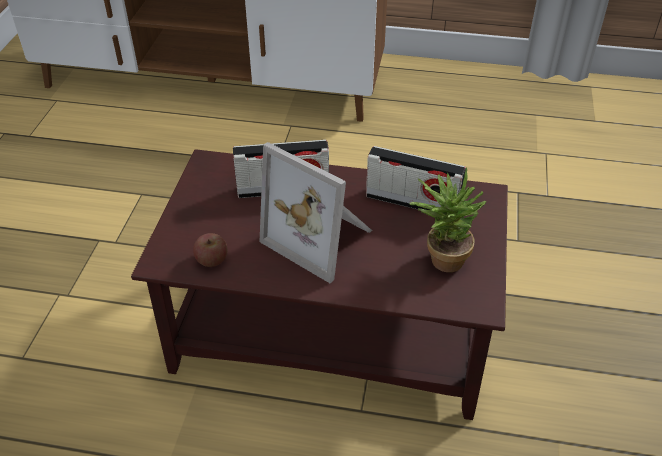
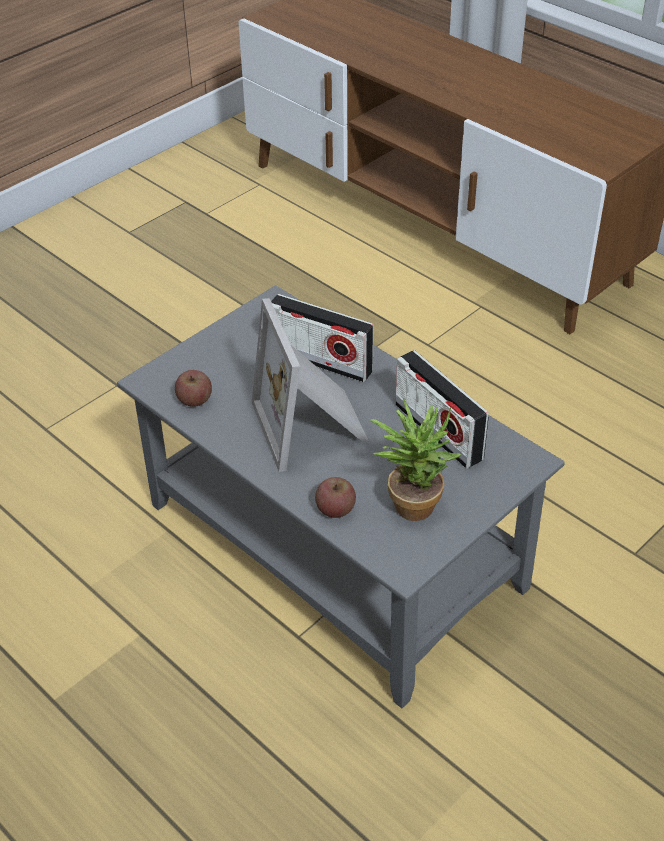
camera: 35 degrees right, 0 degrees up
(333, 331) = (337, 546): brown coffee table -> grey coffee table
(396, 289) = (335, 509): none -> apple

